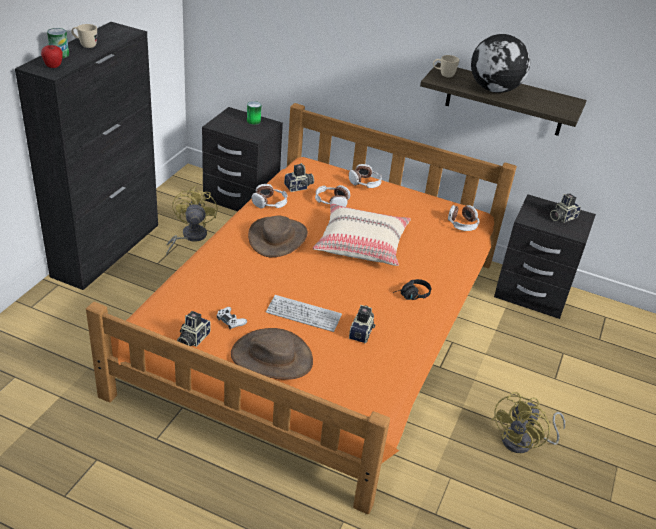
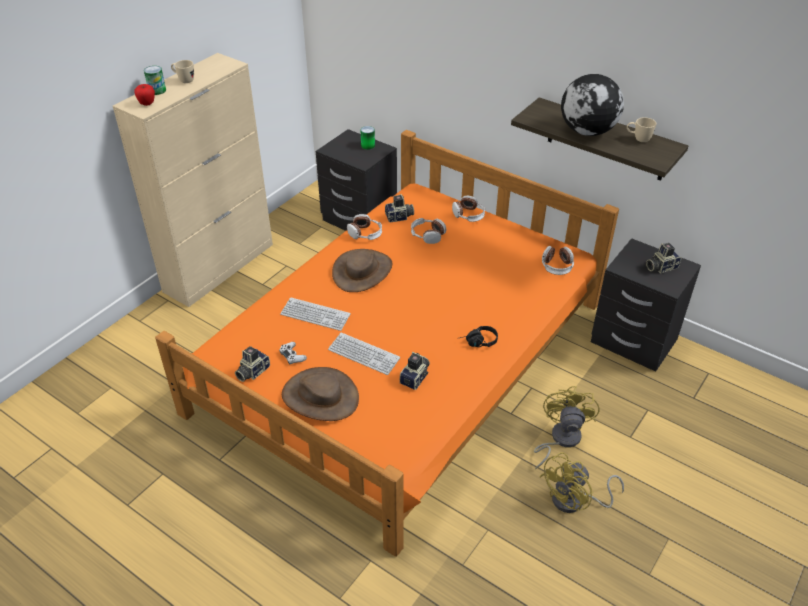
camera: 15 degrees right, 5 degrees up
(107, 249) = (220, 267): black cabinet -> beige cabinet
(190, 237) = (299, 258): yellow fan -> yellow fan (560, 439)
(242, 280) = (315, 315): none -> keyboard
(361, 244) = (444, 283): beige pillow -> none
(443, 75) = (538, 113): beige mug -> beige mug (638, 139)

